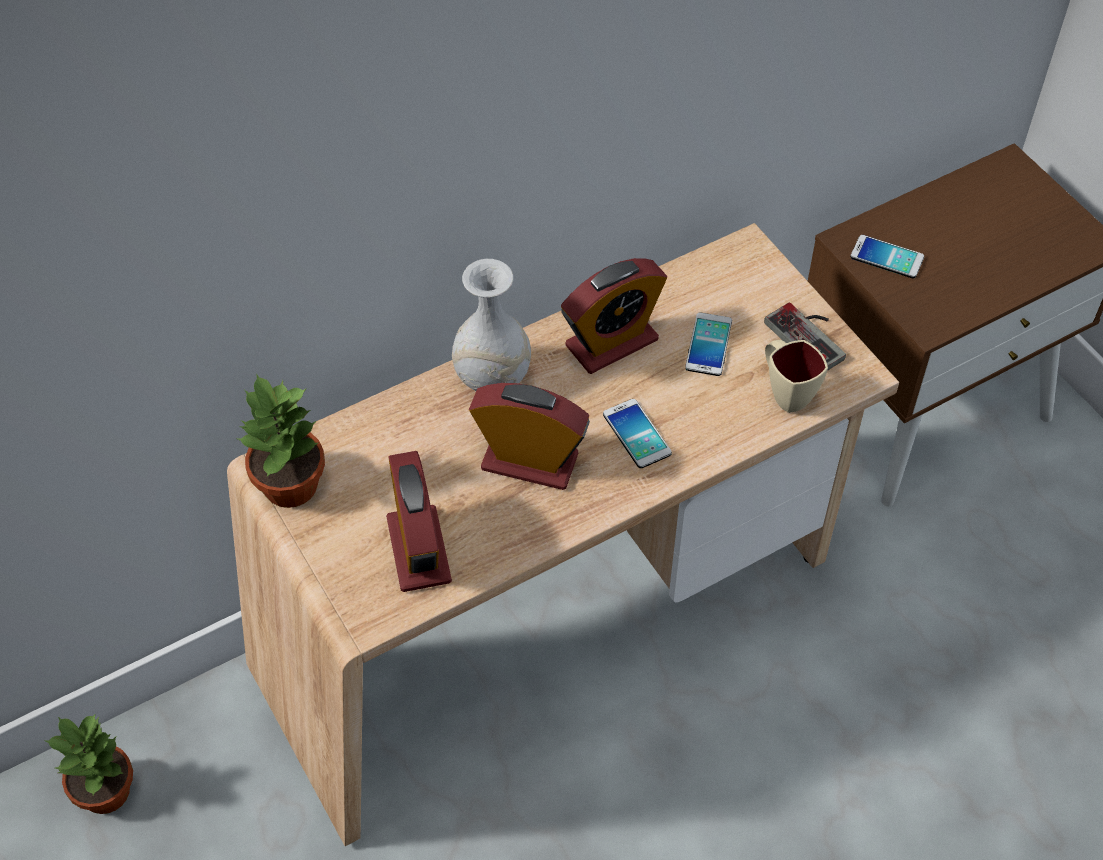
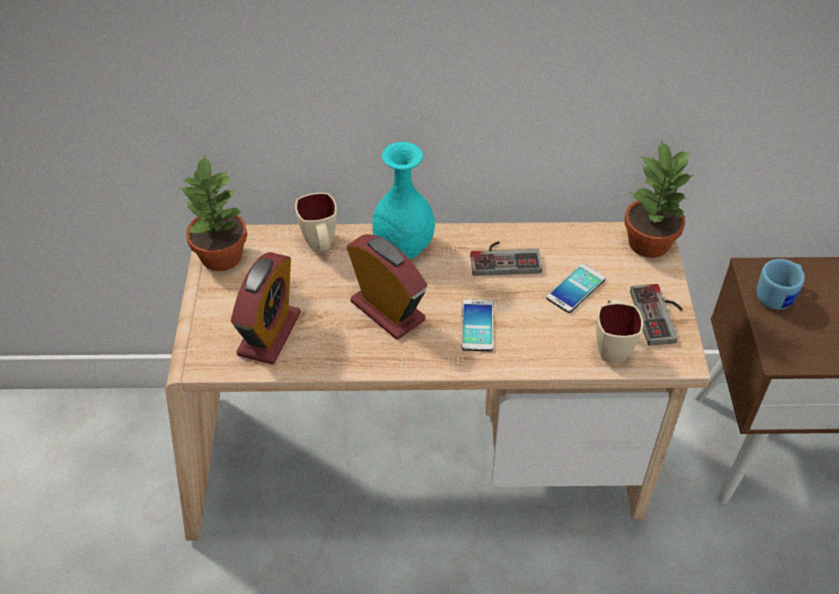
camera: 30 degrees right, 5 degrees down
(106, 790) = (77, 429): potted plant -> potted plant (649, 242)
(399, 421) = (321, 246): none -> beige mug
(492, 379) = (403, 246): white vase -> turquoise vase
(611, 343) = (504, 258): alarm clock -> game controller
(887, 257) = (778, 295): phone -> blue mug

